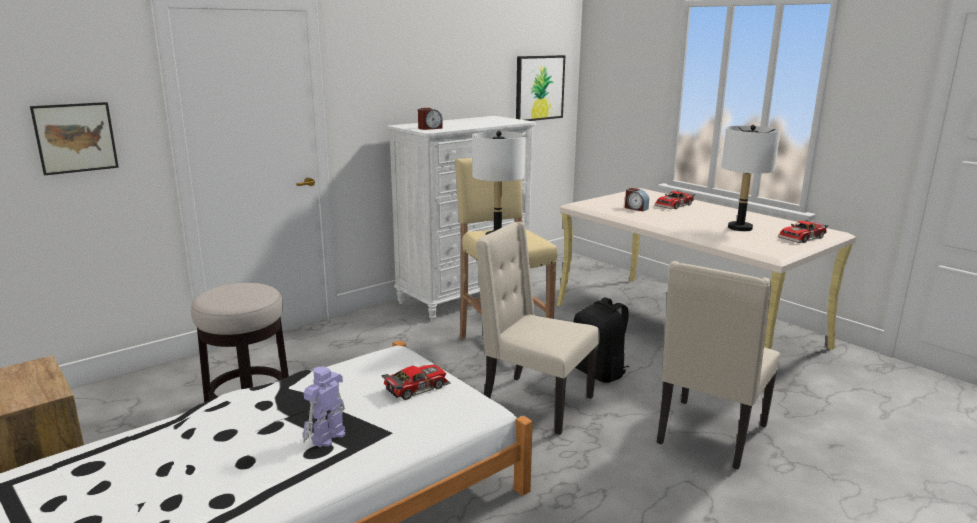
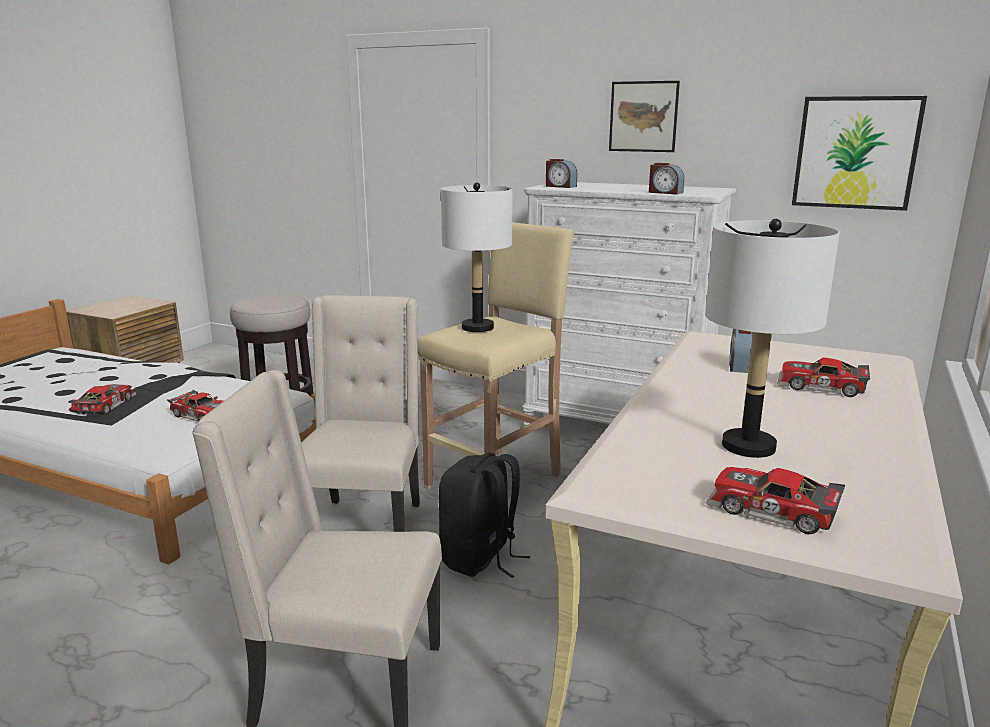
camera: 65 degrees right, 0 degrees up
(75, 138) = (294, 158): picture -> picture (643, 116)
(327, 437) = (103, 406): toy robot -> toy car
(501, 123) = (665, 192): none -> alarm clock

